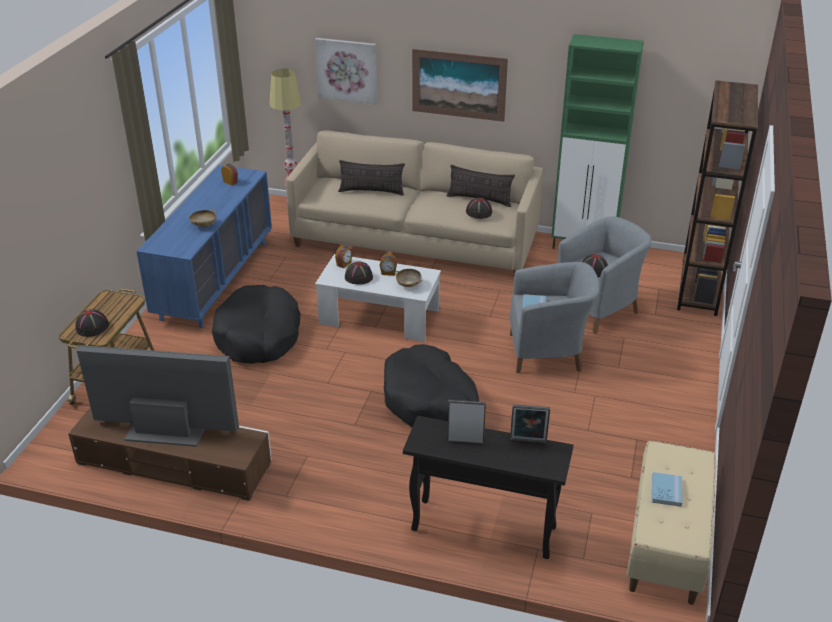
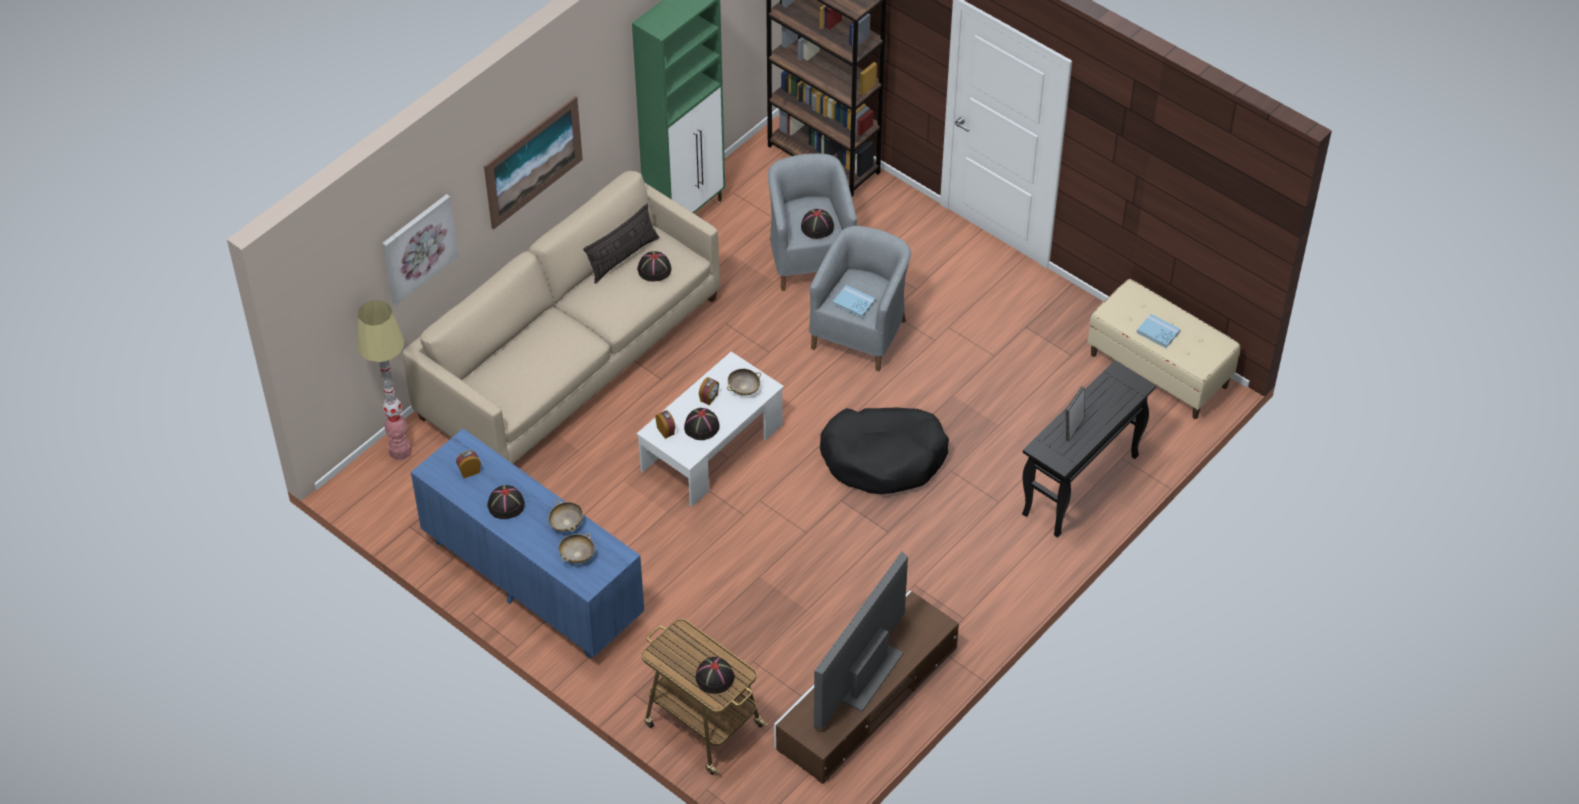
camera: 65 degrees left, 15 degrees up
(177, 236) = (577, 555): none -> beige bowl
(208, 200) = (505, 505): none -> black hat
(258, 336) = (682, 569): black dog bed -> none
(371, 191) = (538, 348): pillow -> none
(528, 442) = (1097, 388): picture frame -> none

